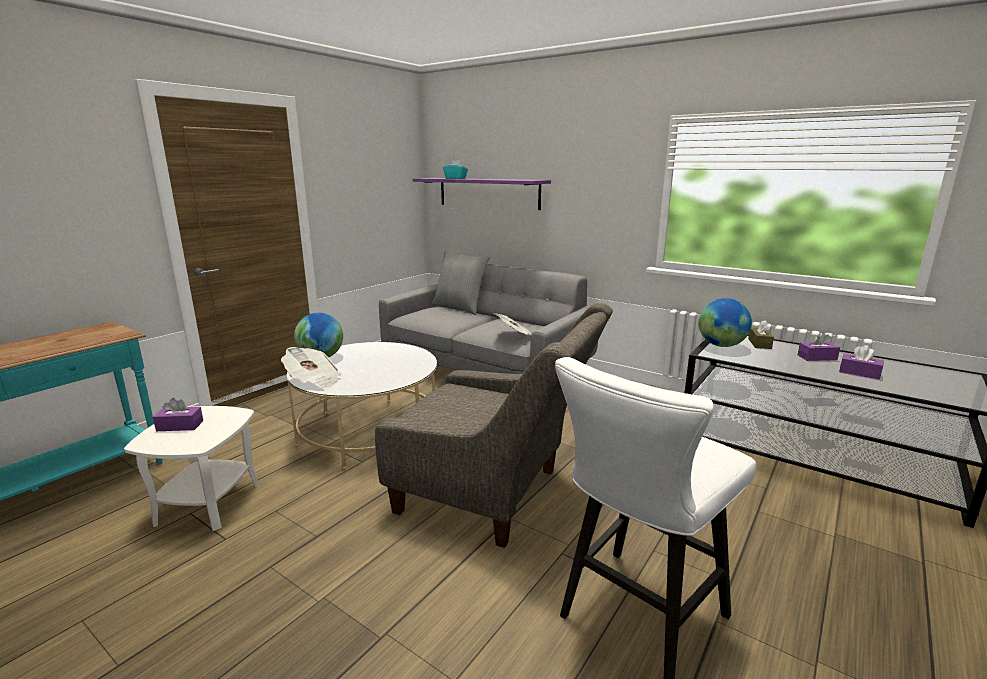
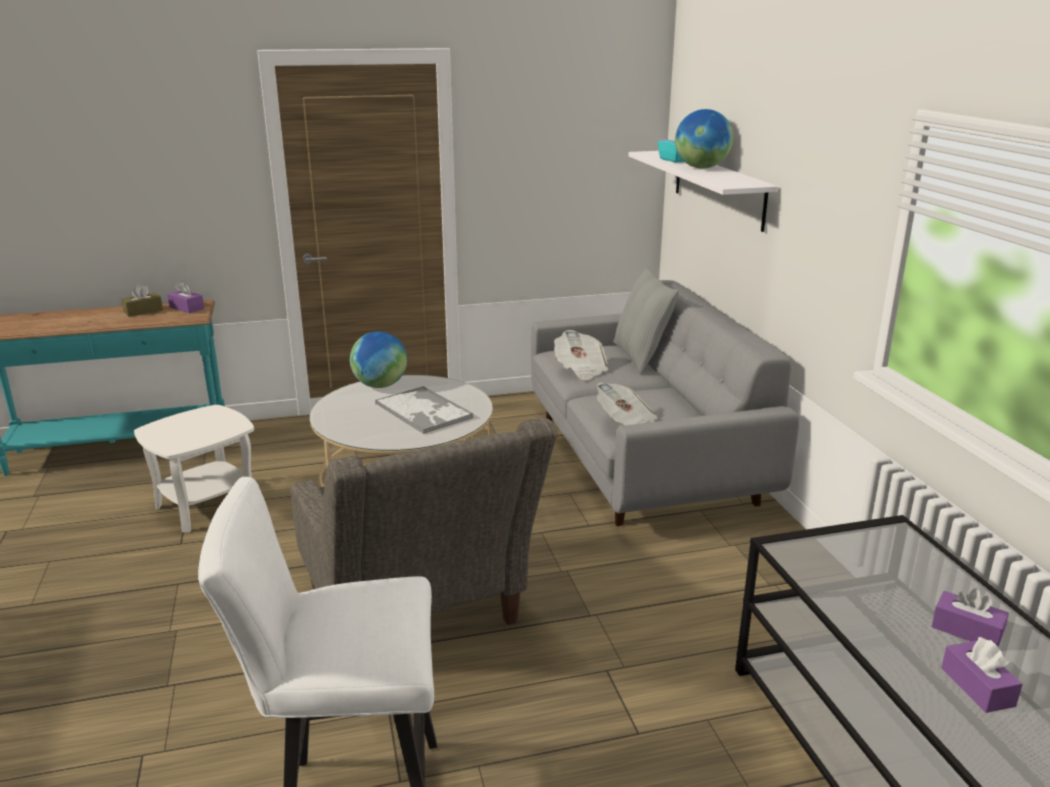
camera: 40 degrees right, 5 degrees up
(180, 426) = (188, 423): purple tissue box -> purple tissue box (186, 308)
(313, 381) = (331, 412): newspaper -> newspaper (580, 369)
(383, 362) = (424, 411): none -> tray
(488, 193) = (718, 188): purple shelf -> white shelf
(721, 345) = (838, 544): globe -> globe (701, 168)
(759, 343) = (919, 567): brown tissue box -> brown tissue box (143, 311)

